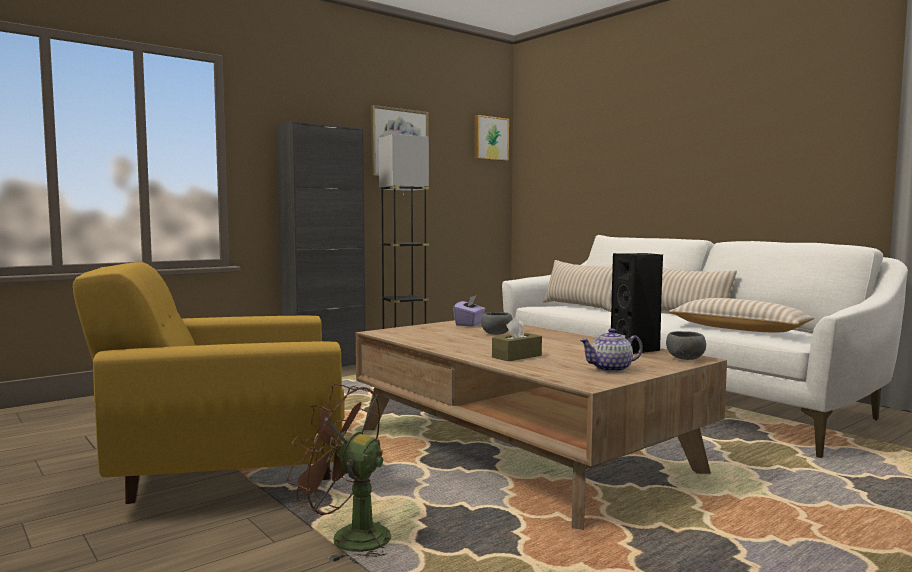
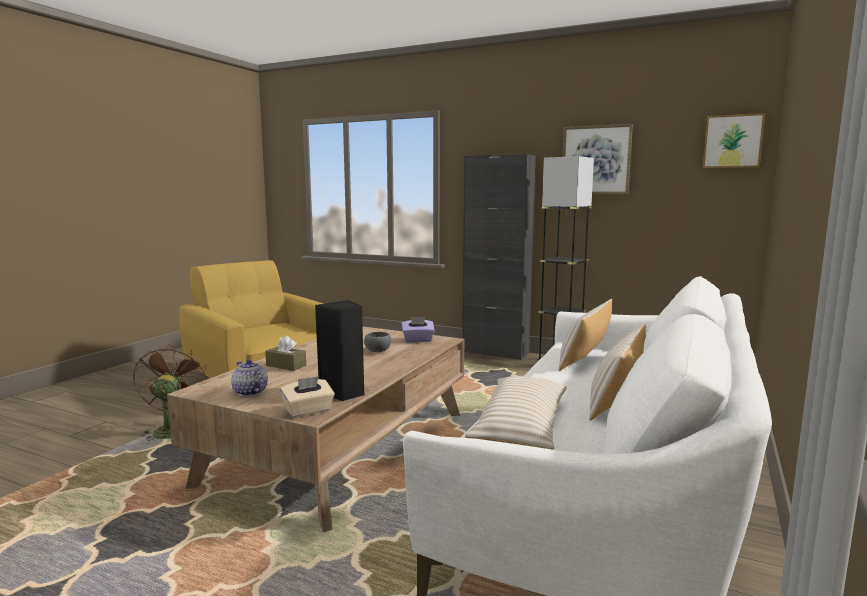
camera: 65 degrees right, 5 degrees up
(684, 358) = (308, 411): grey bowl -> beige tissue box

